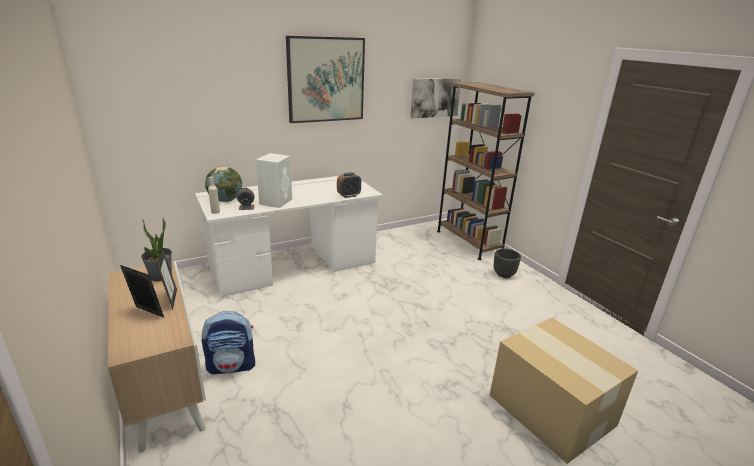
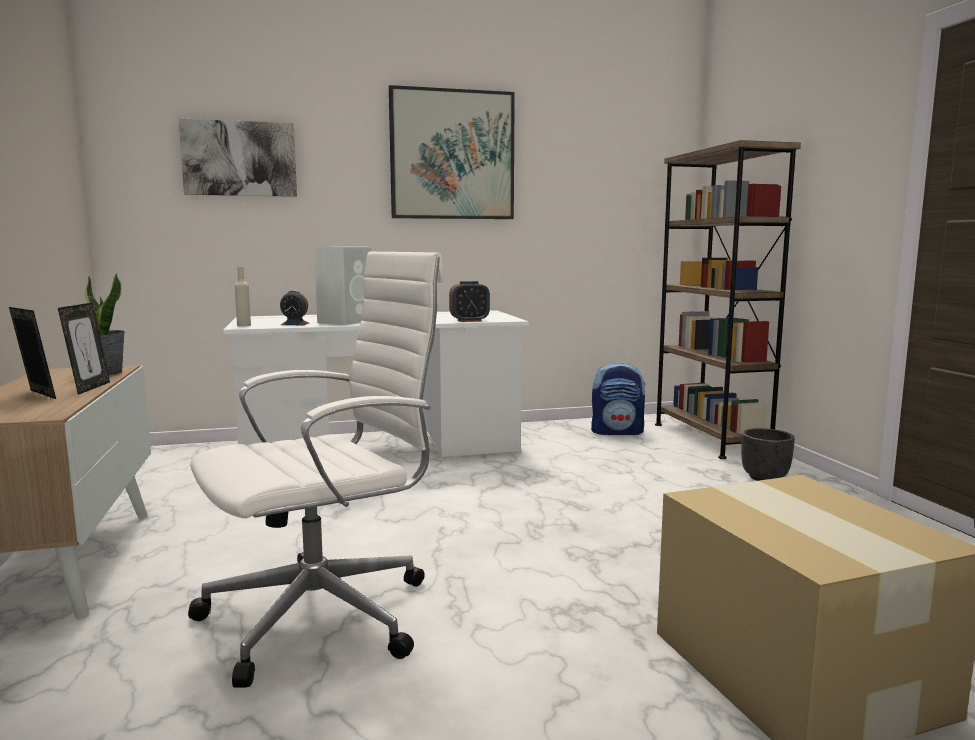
camera: 15 degrees right, 15 degrees down
(226, 200) = (272, 320): globe -> none
(232, 366) = (195, 547): backpack -> backpack (617, 432)
(332, 407) = (325, 614): none -> white office chair
(435, 97) = (643, 193): picture -> picture (239, 159)

